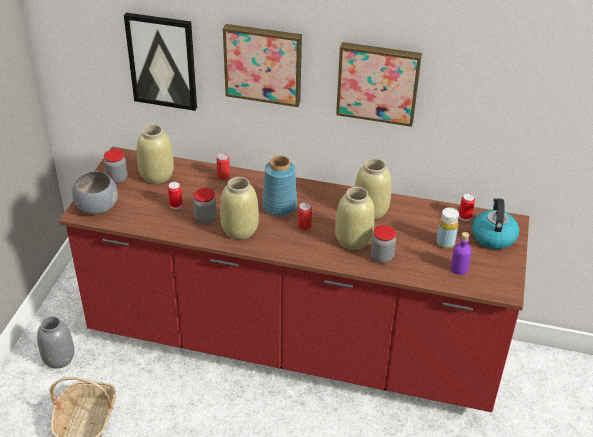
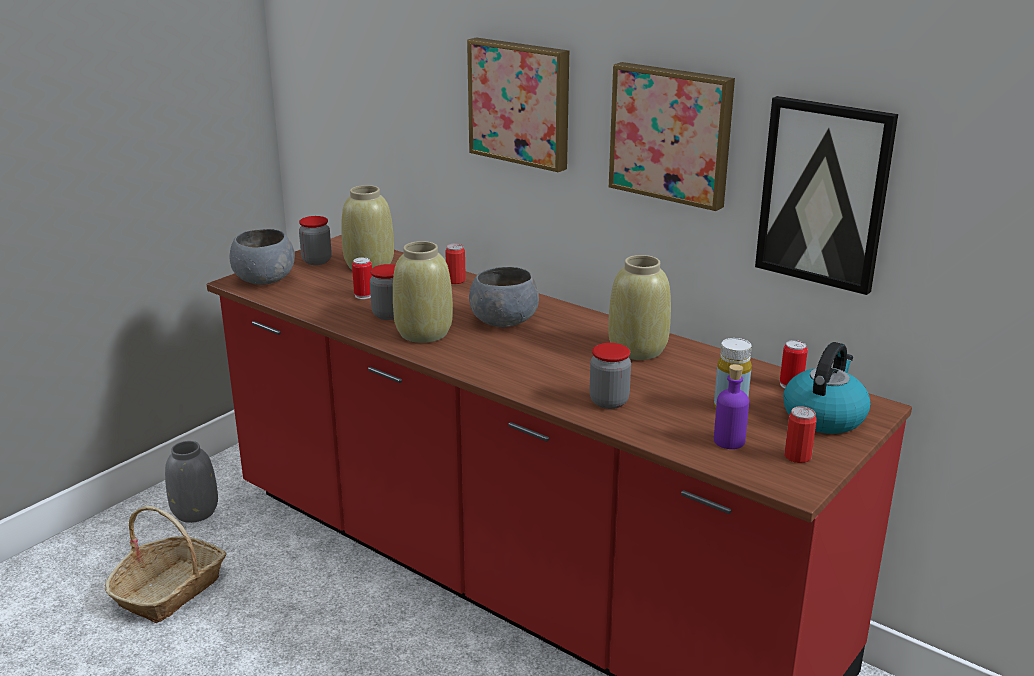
camera: 25 degrees right, 15 degrees down
(162, 61) = (404, 101): picture -> picture (824, 194)
(279, 206) = (503, 321): blue vase -> grey bowl
(304, 226) = (520, 347): can -> can (797, 456)
(352, 240) = (579, 374): beige vase -> none

